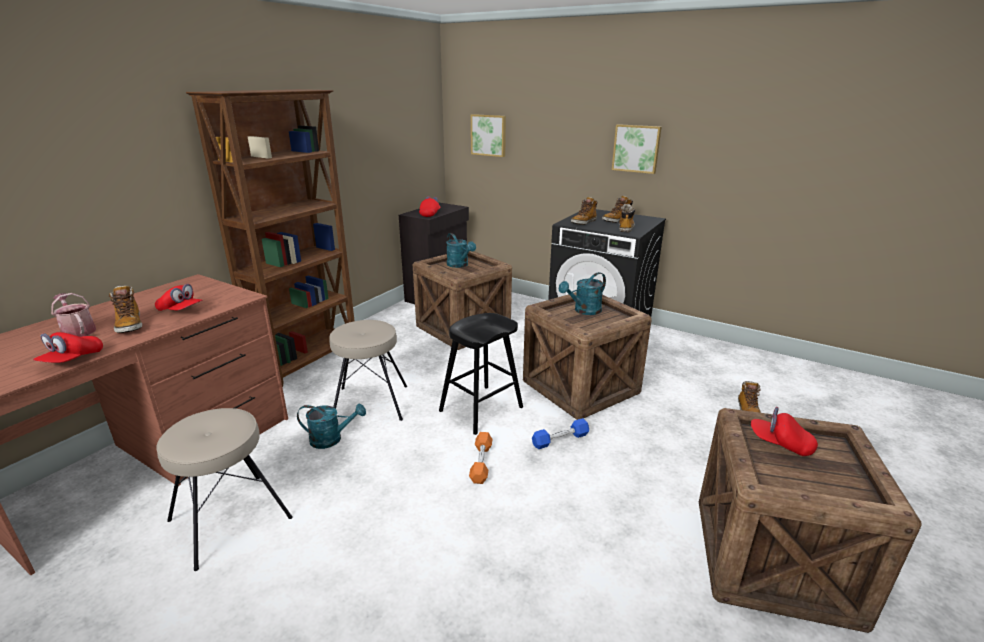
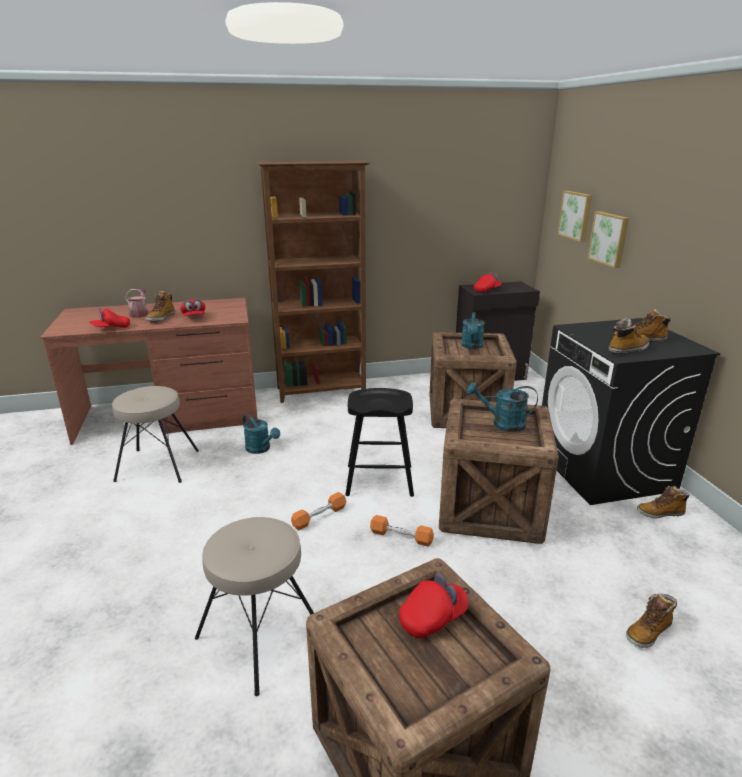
camera: 45 degrees right, 0 degrees up
(370, 403) = (315, 437): beige stool -> beige stool (261, 635)
(560, 440) = (401, 537): blue dumbbell -> orange dumbbell
(583, 222) = (593, 331): boot -> boot (660, 513)
(636, 148) = (705, 252): picture -> picture (609, 239)
(780, 444) = (433, 618): red cap -> red cap turned 75 degrees clockwise

